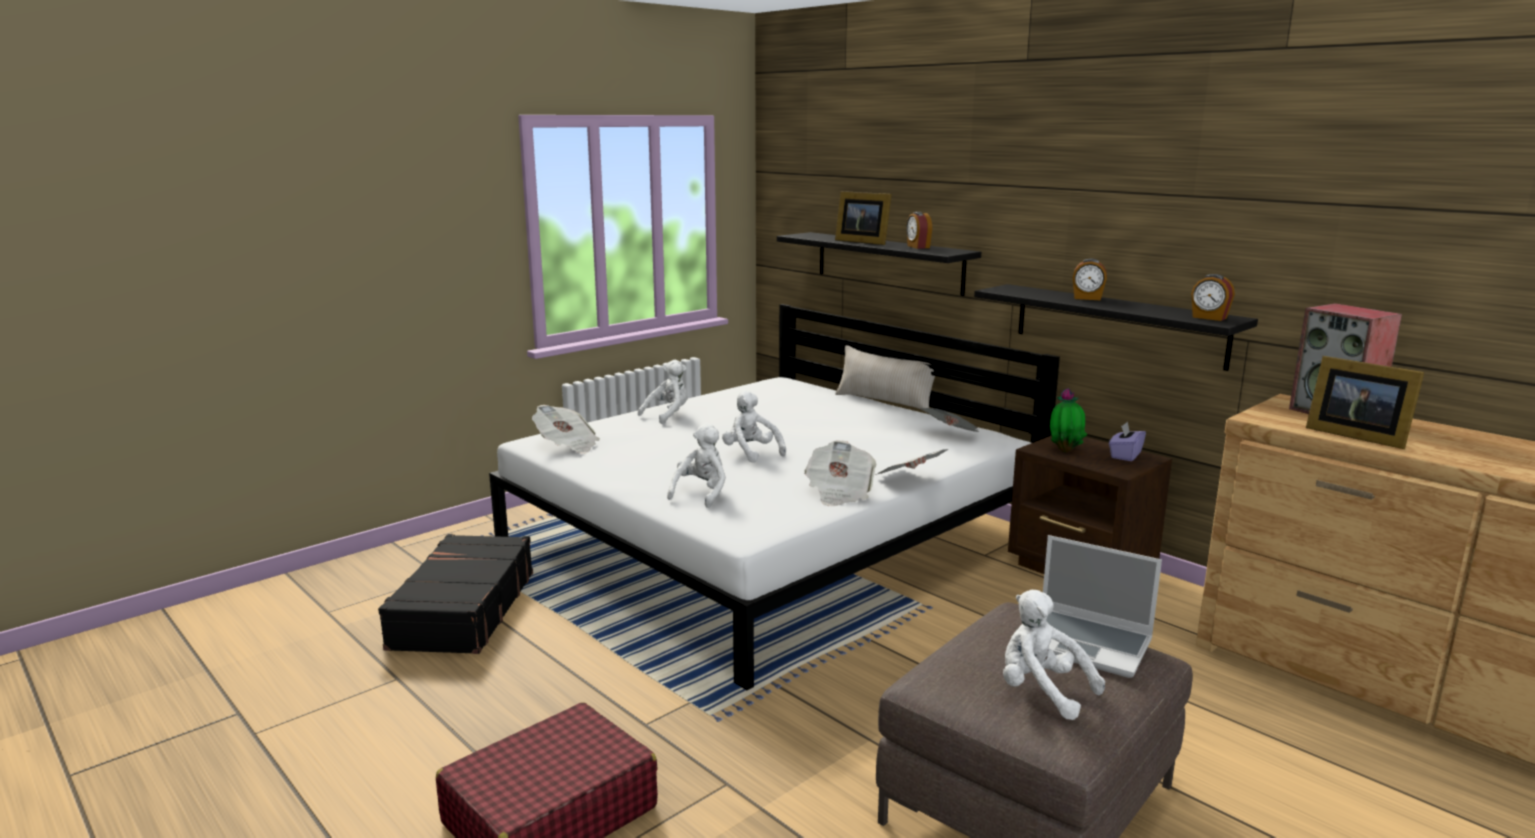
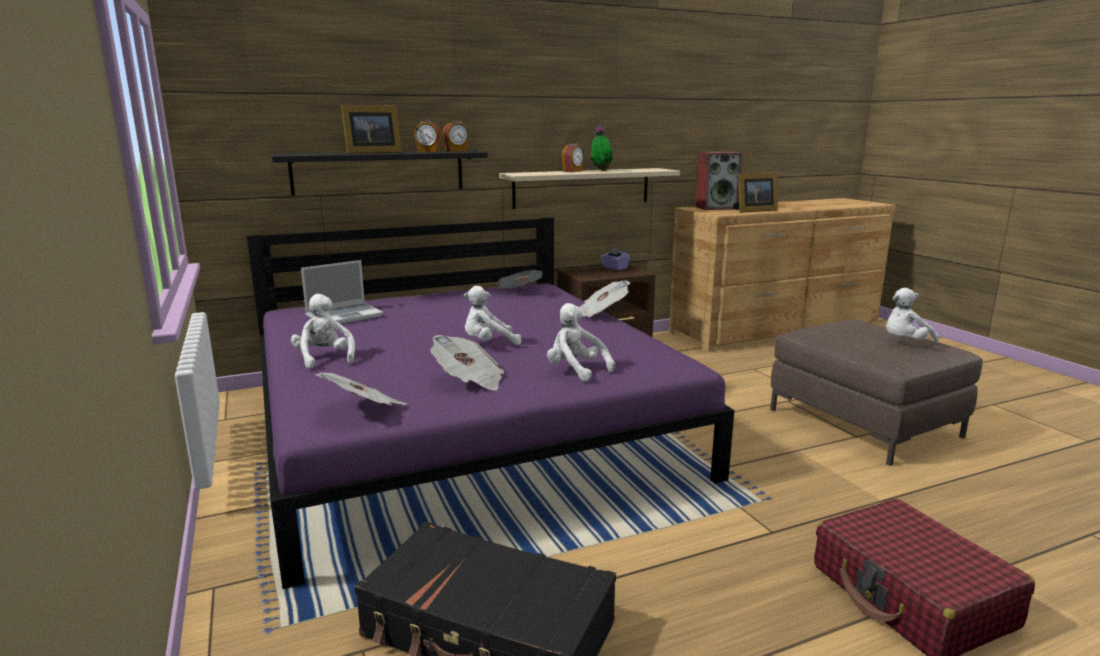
camera: 70 degrees left, 0 degrees up
(770, 538) = (464, 427): white bed -> purple bed
(839, 493) = (610, 332): newspaper -> newspaper (469, 381)
(885, 402) = (410, 294): beige pillow -> none
(1065, 450) = (595, 274): potted plant -> potted plant (601, 170)
(1086, 644) = (848, 326): laptop -> laptop (345, 316)
(1118, 325) = (582, 188): black shelf -> beige shelf
(1209, 318) = (652, 169): alarm clock -> alarm clock (456, 151)

